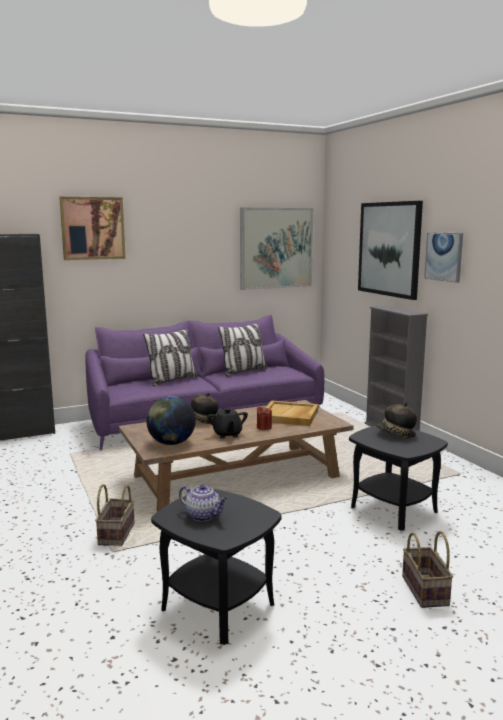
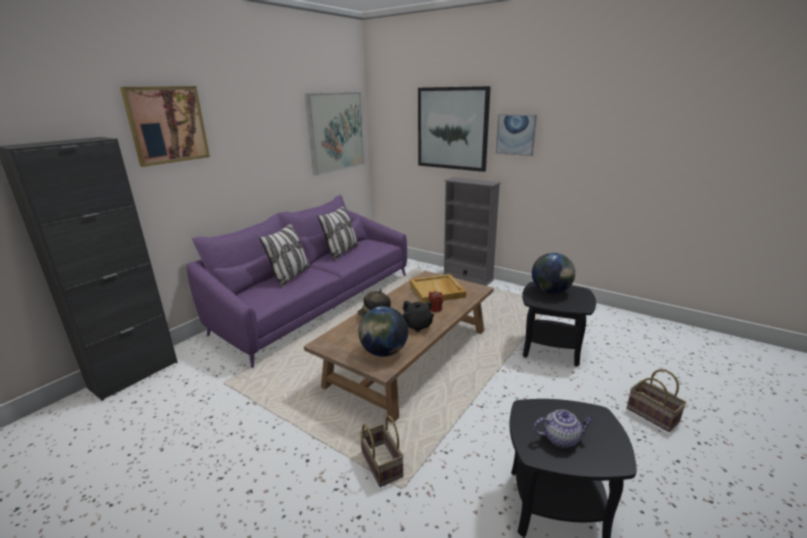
camera: 30 degrees left, 10 degrees up
(395, 434) = (551, 291): hat -> globe

